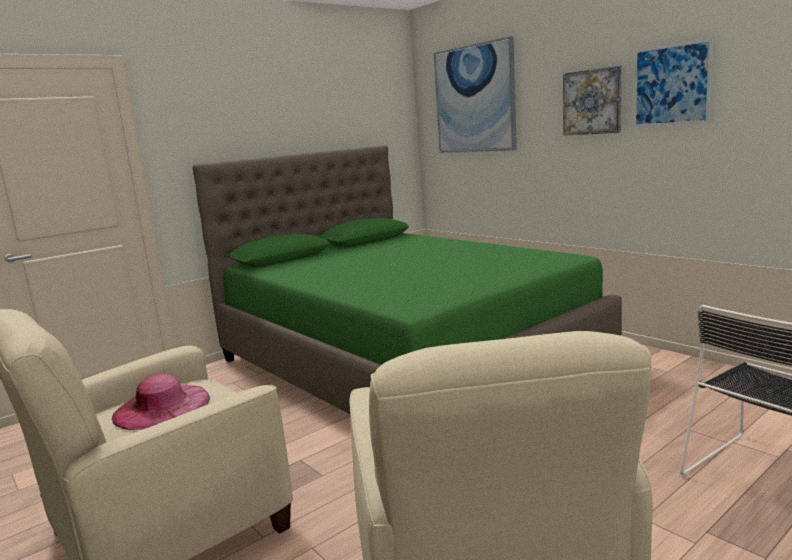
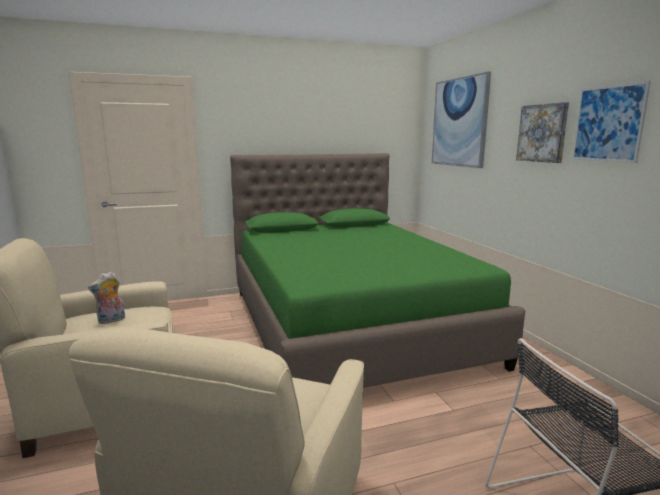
camera: 20 degrees right, 0 degrees up
(162, 407) = (111, 320): pink hat -> plush toy

